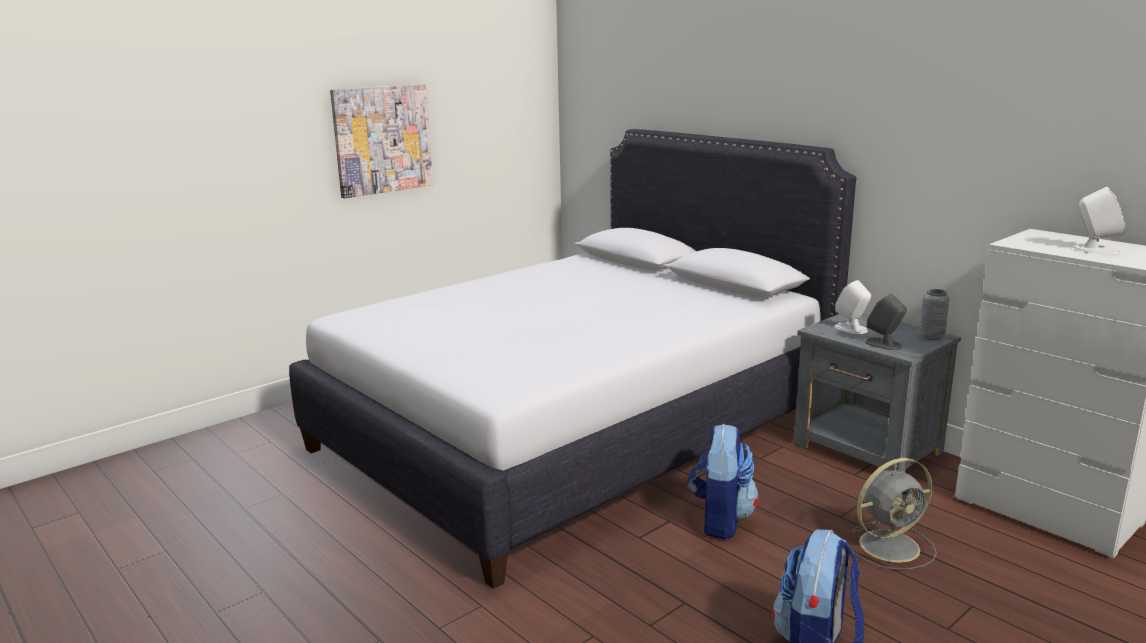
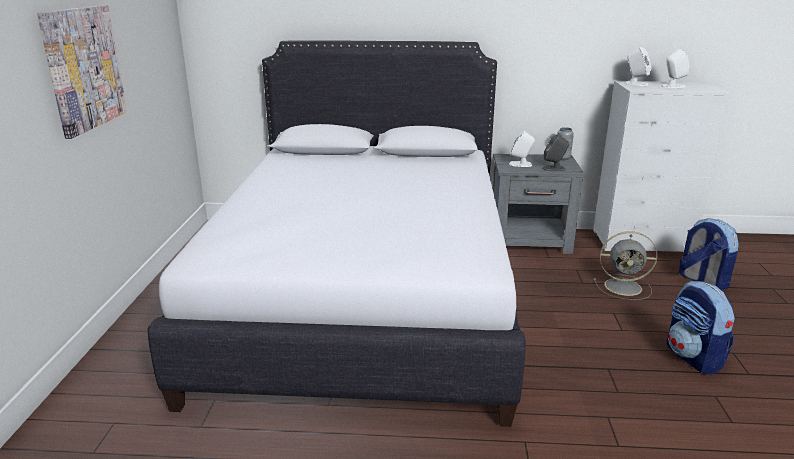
camera: 45 degrees left, 5 degrees up
(720, 520) = (539, 312): backpack -> backpack (702, 280)
(891, 545) = (624, 287): grey fan -> grey fan turned 75 degrees clockwise
(1044, 237) = (635, 83): none -> white speaker

